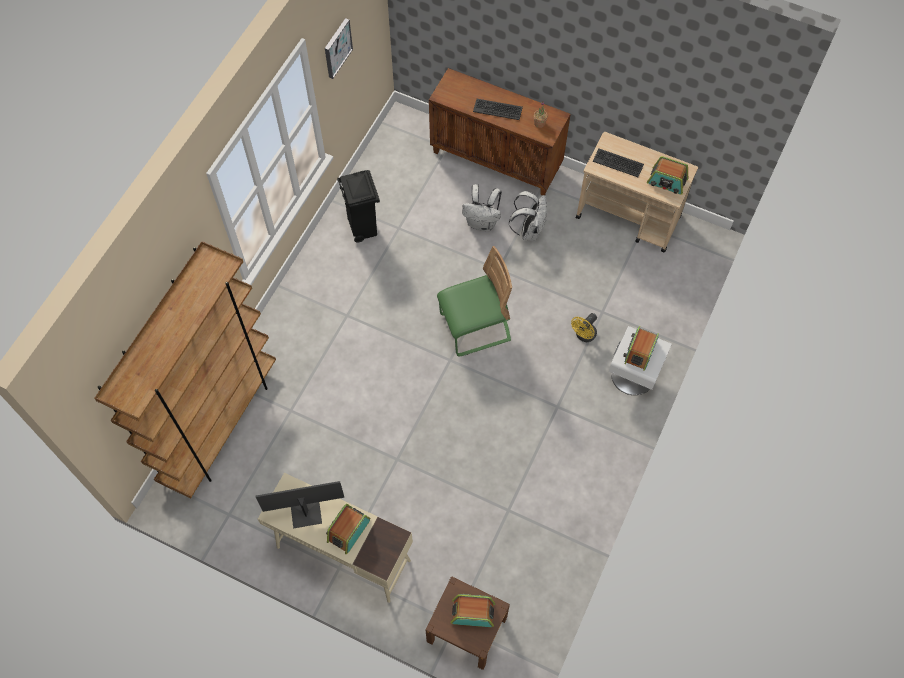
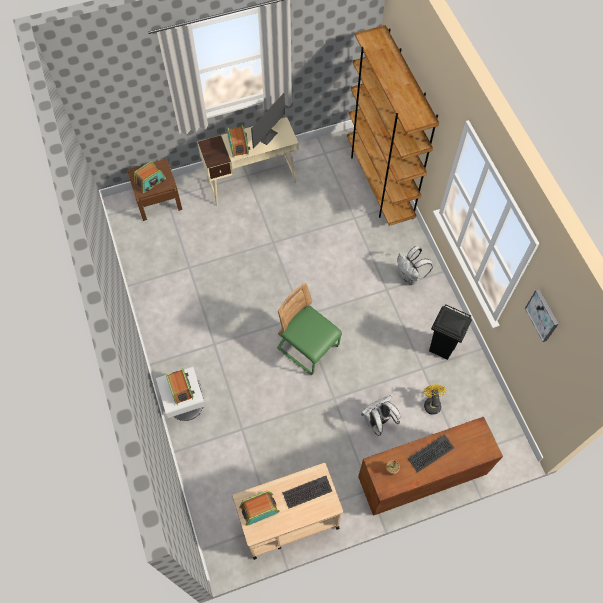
camera: 135 degrees right, 0 degrees up
(475, 328) = (308, 347): green chair -> green chair turned 105 degrees clockwise
(529, 230) = (343, 444): white backpack -> white backpack (410, 277)
(583, 336) = (238, 402): yellow fan -> yellow fan (431, 403)

